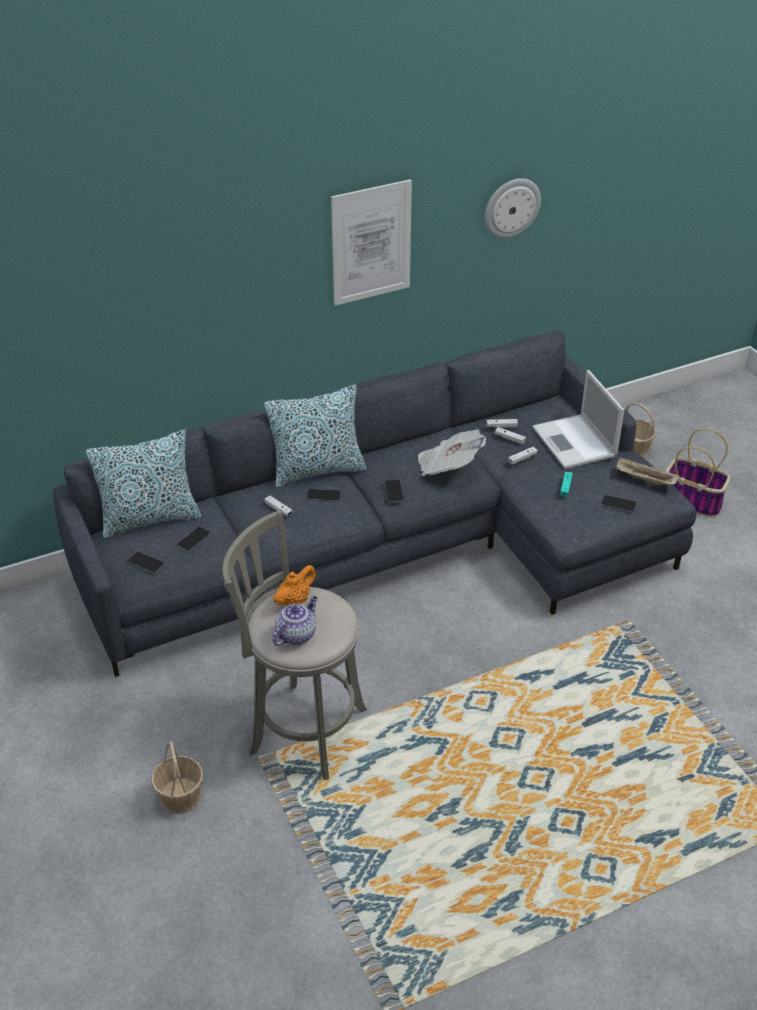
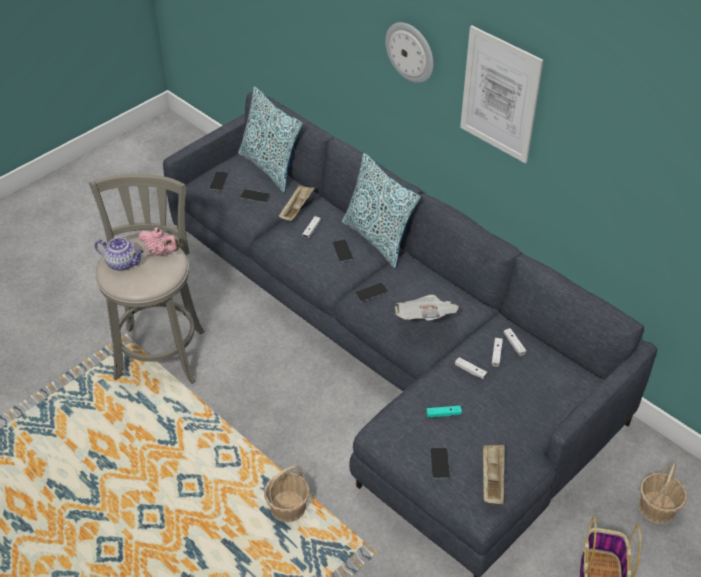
camera: 70 degrees right, 5 degrees up
(181, 796) = (80, 305): basket -> basket (288, 507)
(236, 514) = (296, 209): none -> beige tray
(295, 600) = (161, 252): orange teapot -> pink teapot
(511, 207) = (641, 165): wall clock -> wall clock (410, 52)
(575, 443) = (520, 407): laptop -> none

